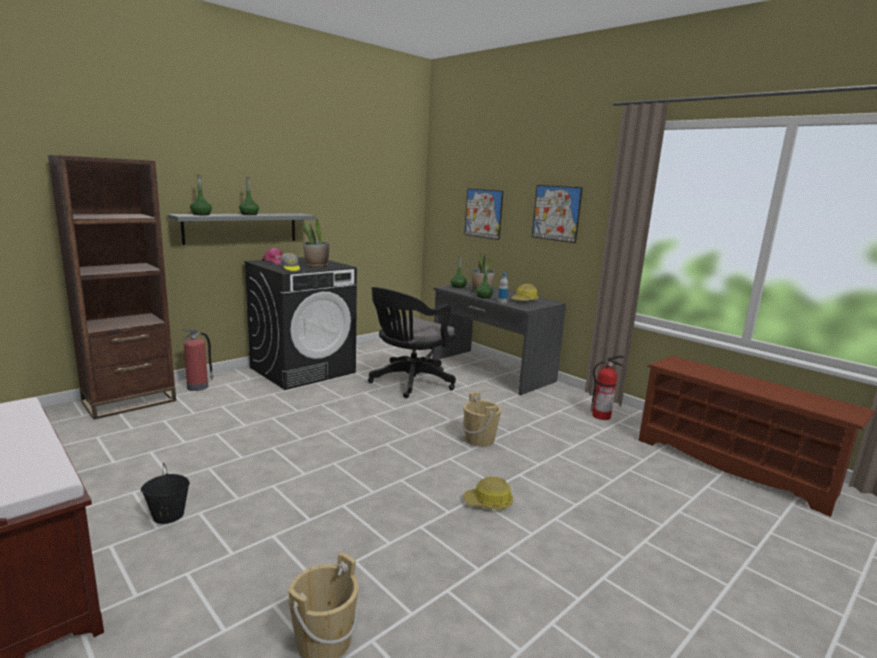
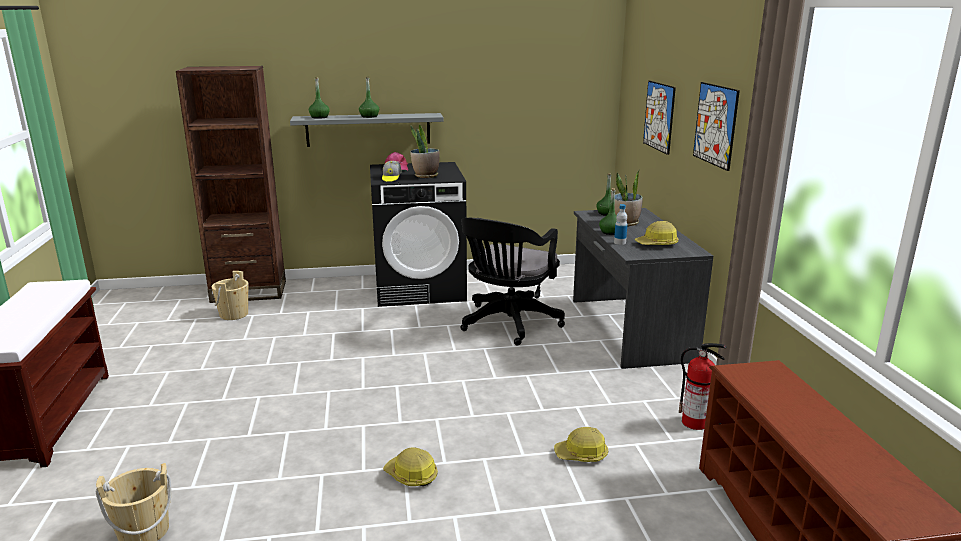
camera: 35 degrees right, 5 degrees up
(168, 515) = (166, 397): black bucket -> none
(198, 386) = (312, 288): fire extinguisher -> none
(409, 383) = (508, 324): black office chair -> black office chair turned 45 degrees counterclockwise
(479, 439) = (495, 408): beige bucket -> beige bucket (234, 314)
(571, 452) = (581, 455): none -> hard hat

